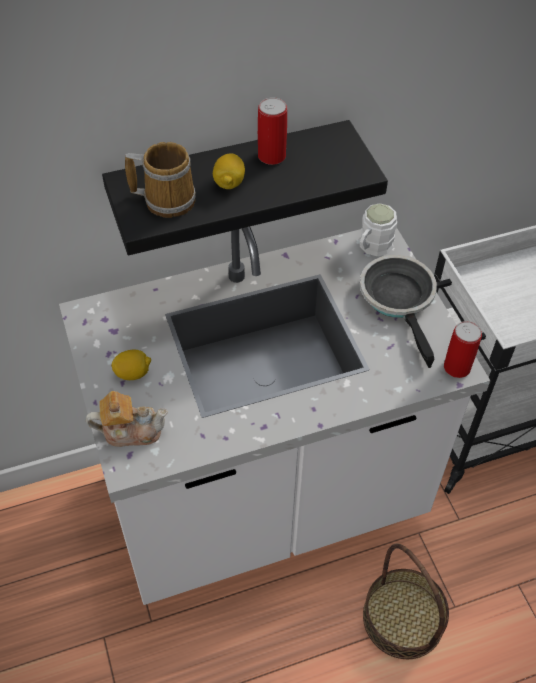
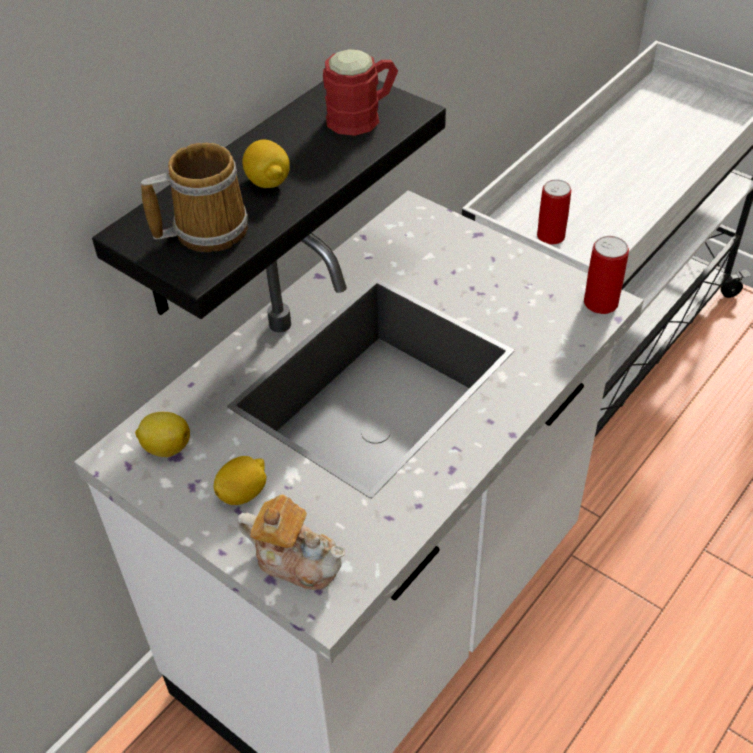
camera: 30 degrees left, 5 degrees down
(112, 321) = (166, 447): none -> lemon
(130, 430) = (296, 560): teapot -> teapot turned 60 degrees clockwise
(271, 156) = (292, 134): can -> can (550, 236)
(326, 163) = (362, 116): none -> red mug
(372, 247) = (409, 225): white mug -> none
(399, 300) = (484, 265): frying pan -> none
(403, 618) = (622, 654): basket -> none

